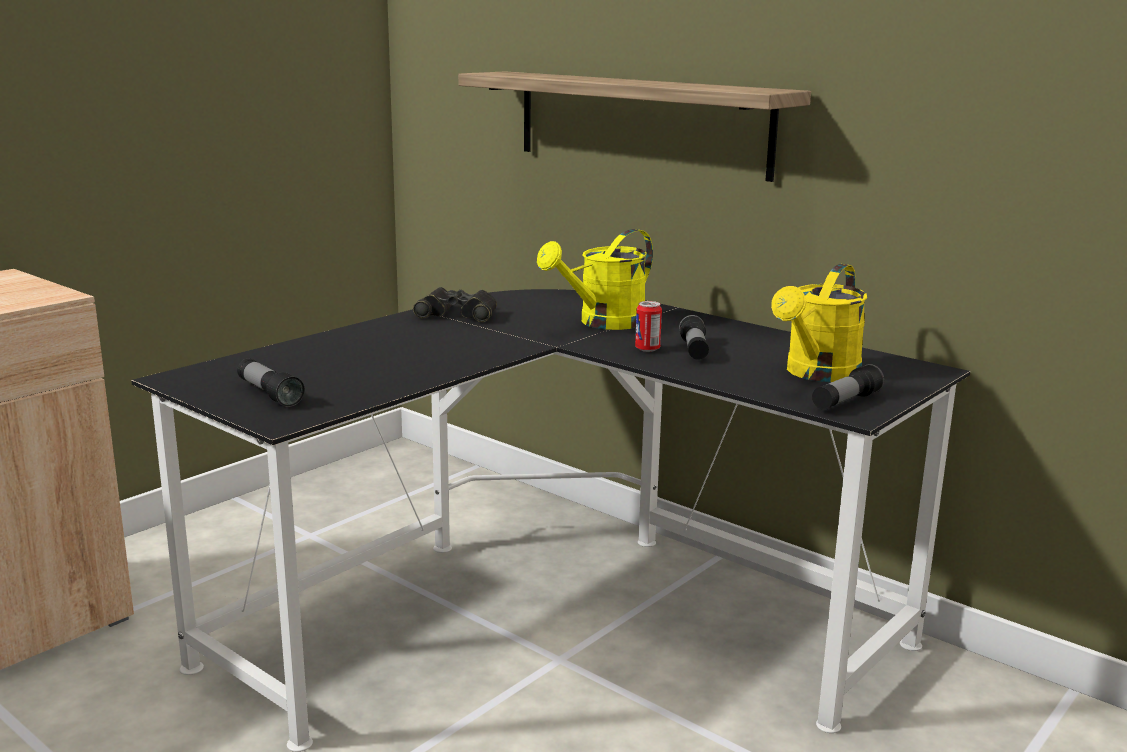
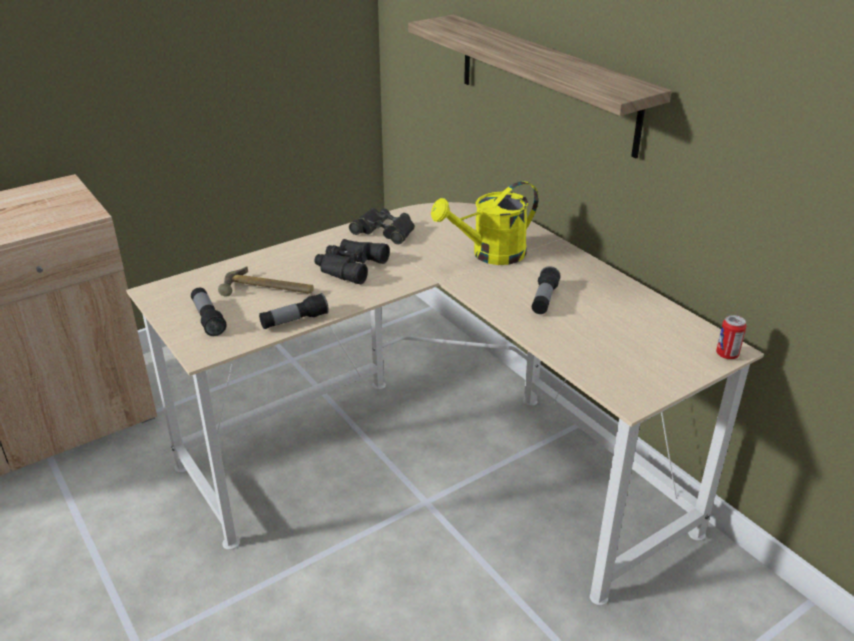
camera: 15 degrees right, 15 degrees up
(336, 367) = (267, 290): none -> hammer
(431, 342) = (348, 266): none -> black binoculars
(553, 613) = (437, 458): black desk -> beige desk
(647, 349) = (507, 293): can -> can (727, 355)
(817, 374) = (628, 343): yellow watering can -> none
(845, 402) = (631, 383): flashlight -> flashlight (294, 321)

